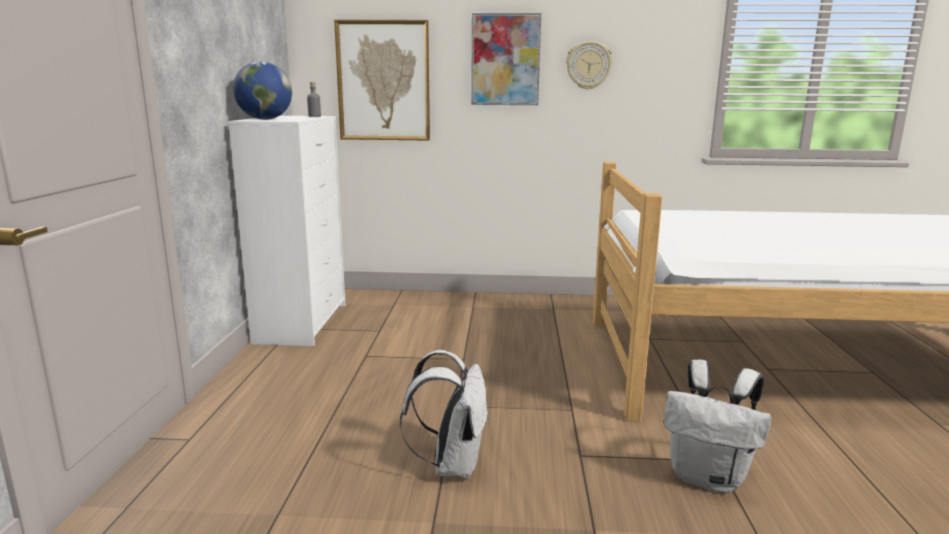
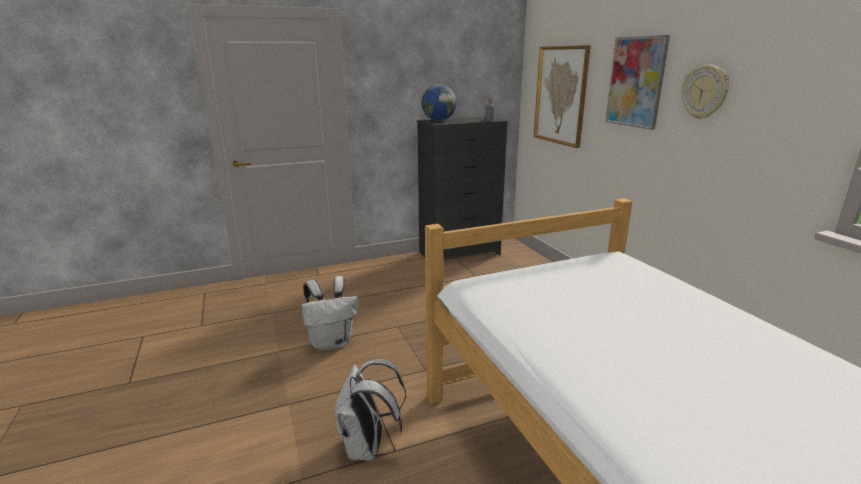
camera: 65 degrees right, 5 degrees up
(302, 322) = (460, 253): white dresser -> black dresser

